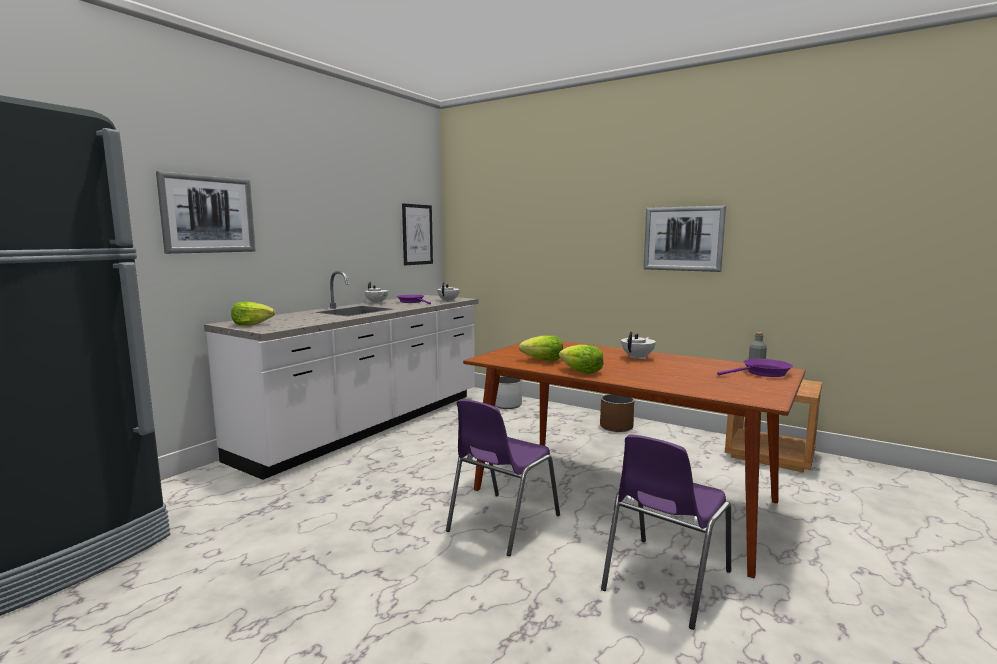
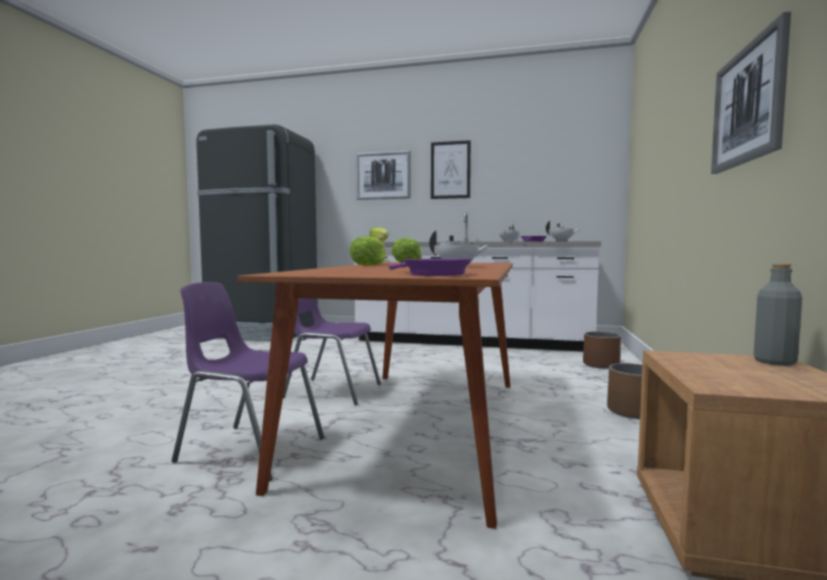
camera: 70 degrees right, 5 degrees down
(417, 234) = (584, 181): picture -> picture (450, 170)
(507, 405) = (601, 365): white planter -> brown planter

